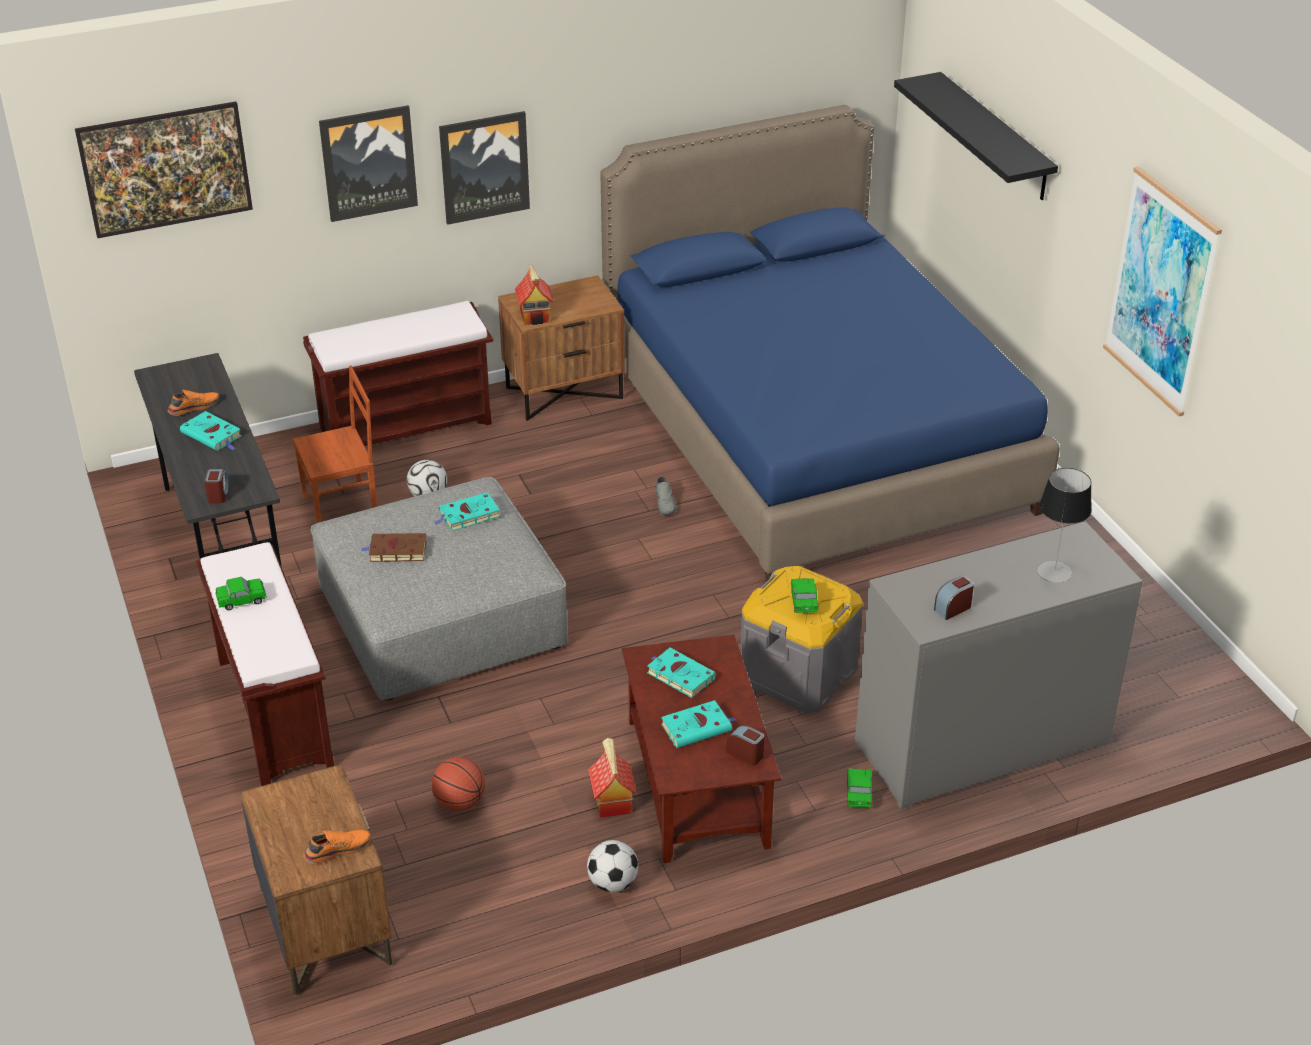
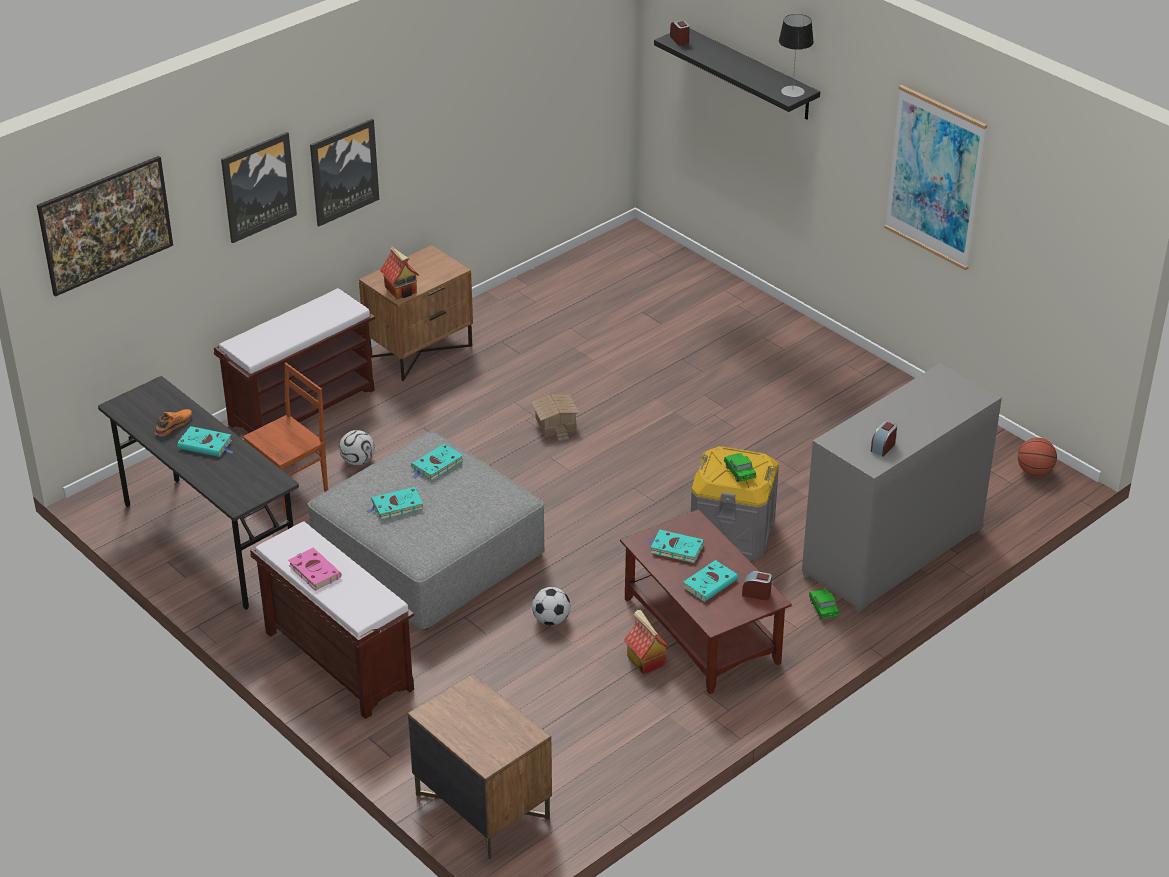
camera: 20 degrees left, 0 degrees up
(218, 494) = (245, 491): alarm clock -> alarm clock (680, 40)
(242, 600) = (313, 571): toy car -> pink book
(337, 849) = (510, 733): orange shoe -> none
(396, 551) = (396, 506): brown book -> turquoise book
(459, 802) = (530, 691): basketball -> basketball (1034, 471)
(613, 883) = (680, 718): football -> football (551, 620)
(665, 503) = (556, 424): grey shoe -> toy house
(813, 435) = (643, 343): blue bed -> none
(1054, 572) = (938, 404): table lamp -> table lamp (792, 91)

